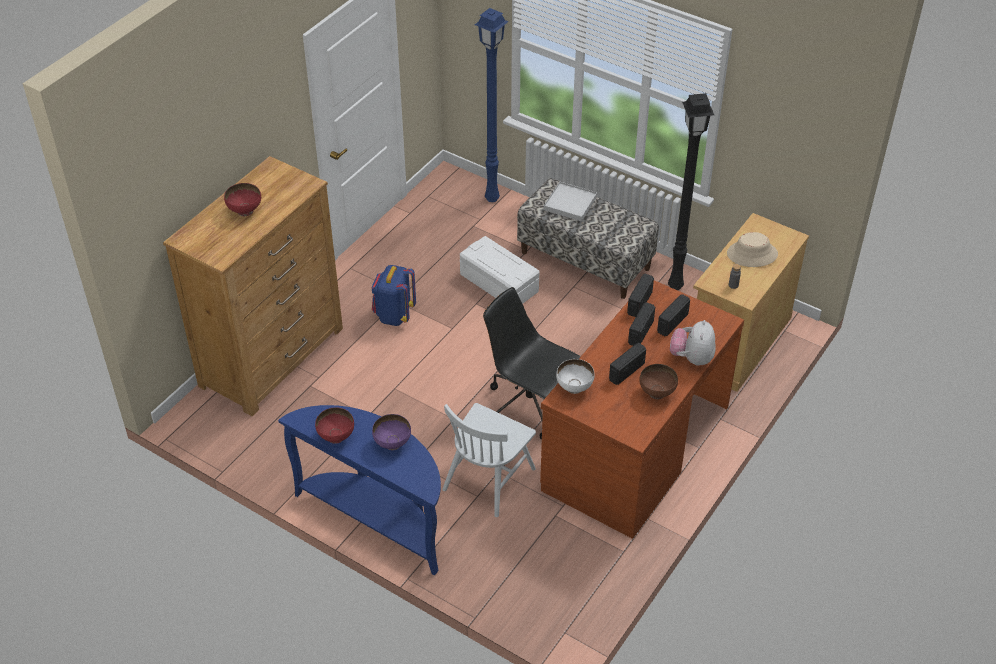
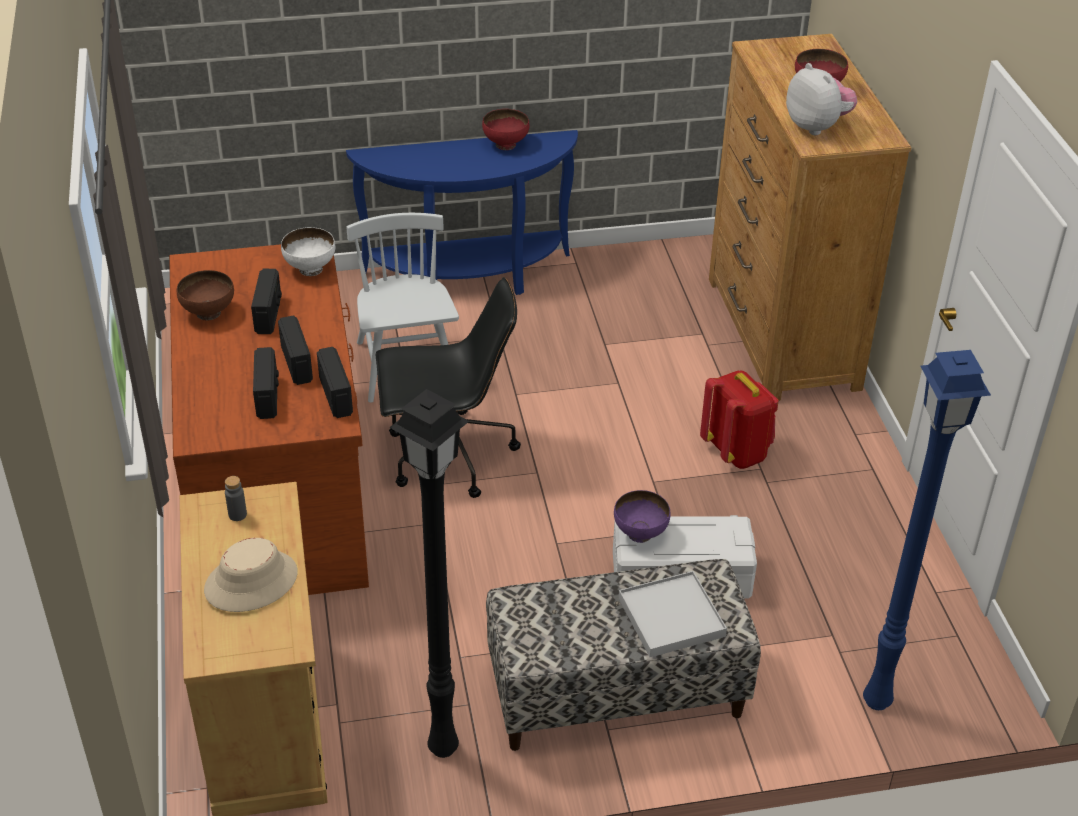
camera: 135 degrees right, 5 degrees down
(392, 443) = (447, 166): purple bowl -> purple bowl (640, 534)
(394, 315) = (737, 452): blue backpack -> red backpack
(691, 358) = (201, 370): plush toy -> plush toy (817, 126)

